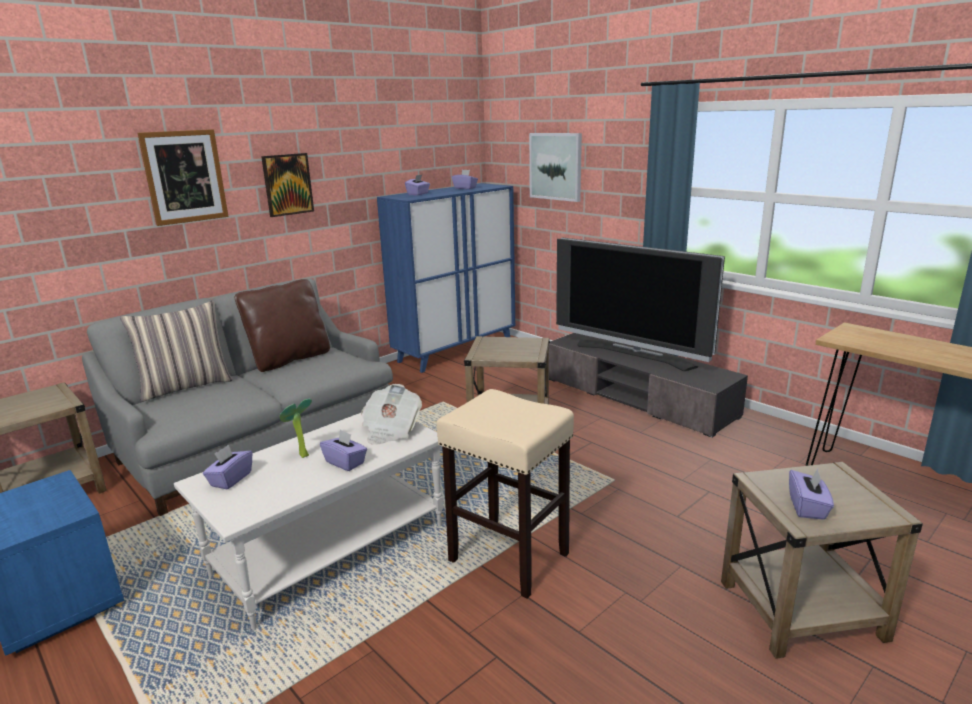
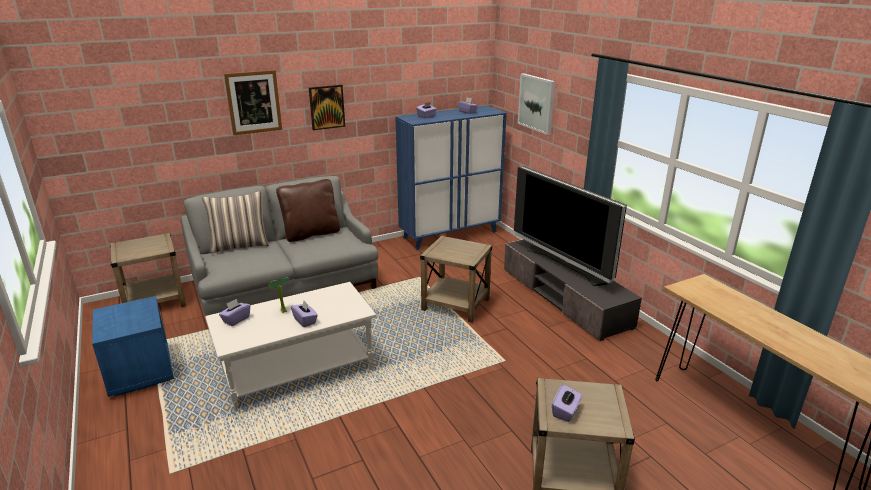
camera: 15 degrees right, 5 degrees up
(390, 430) = (344, 302): newspaper -> none
(507, 557) = (402, 400): beige stool -> none

